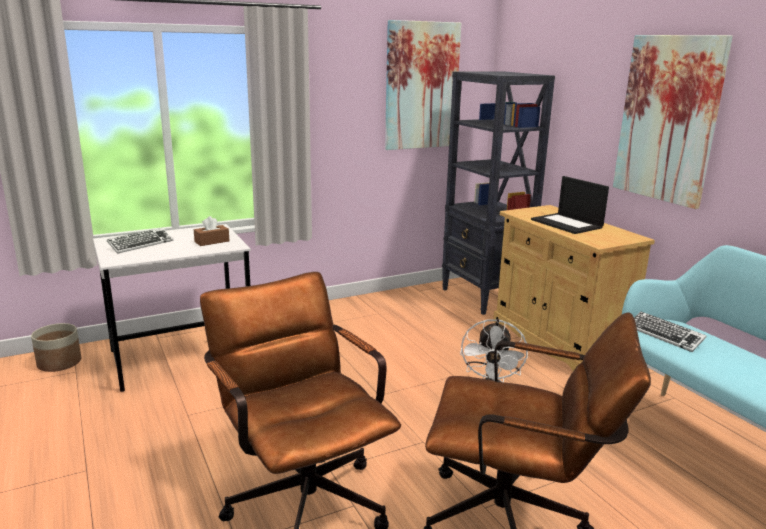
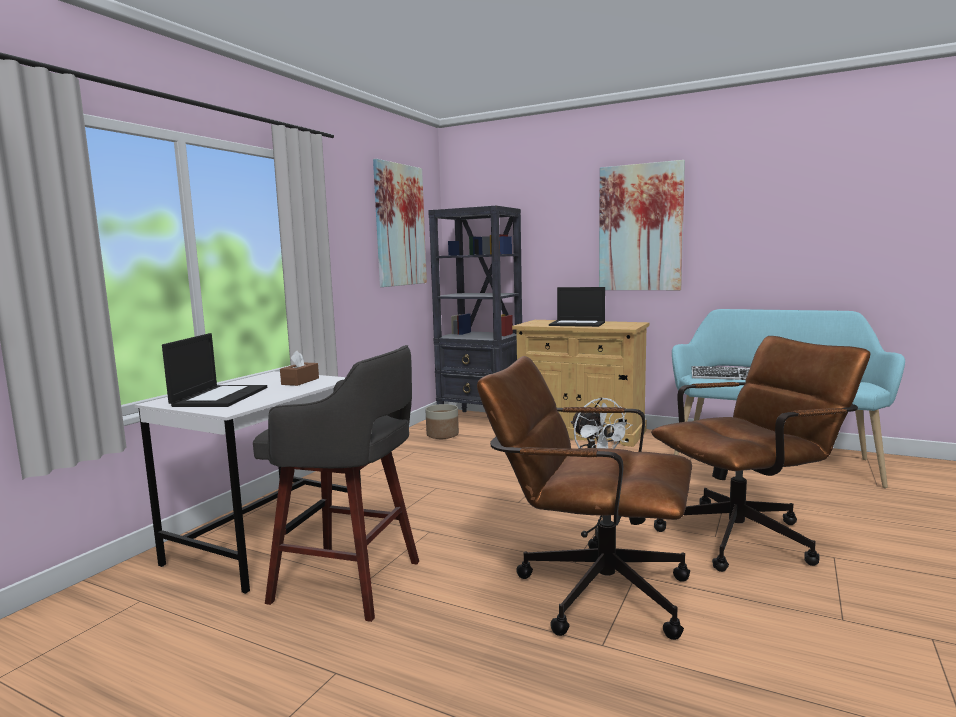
camera: 35 degrees left, 10 degrees down
(59, 363) = (95, 602): planter -> planter (442, 435)
(141, 244) = (220, 396): keyboard -> laptop
(178, 412) = (351, 582): none -> grey stool

